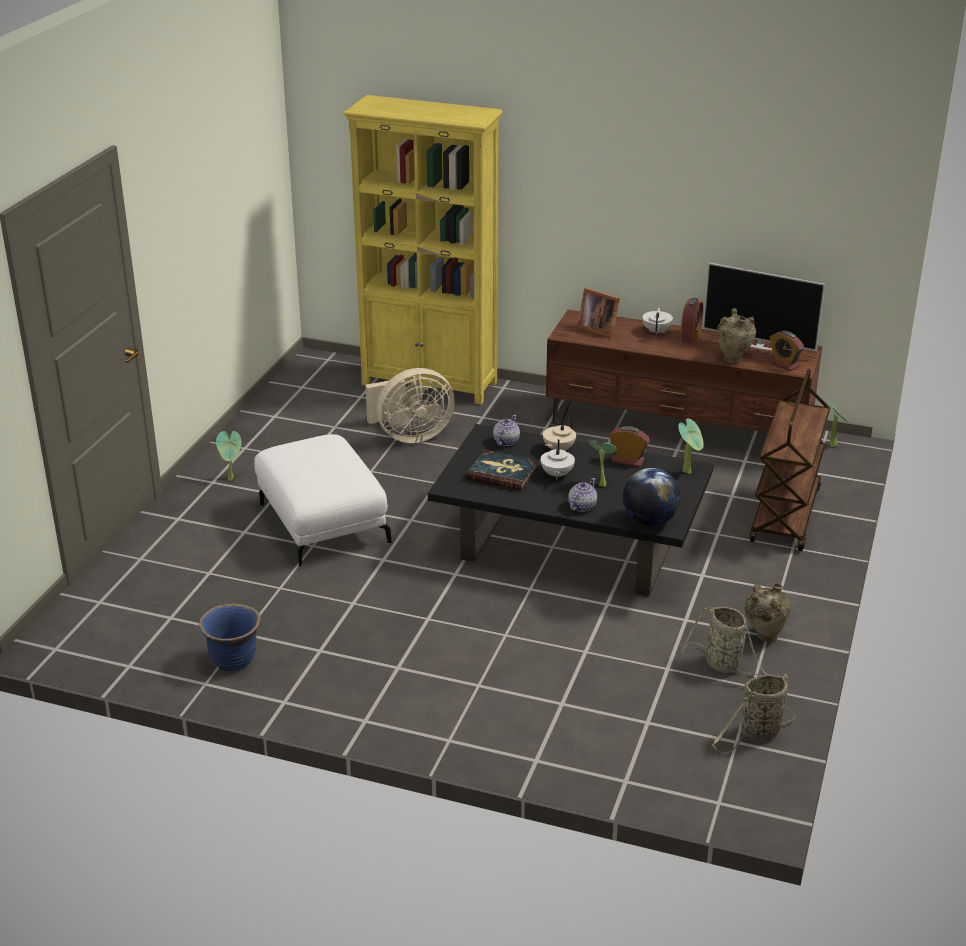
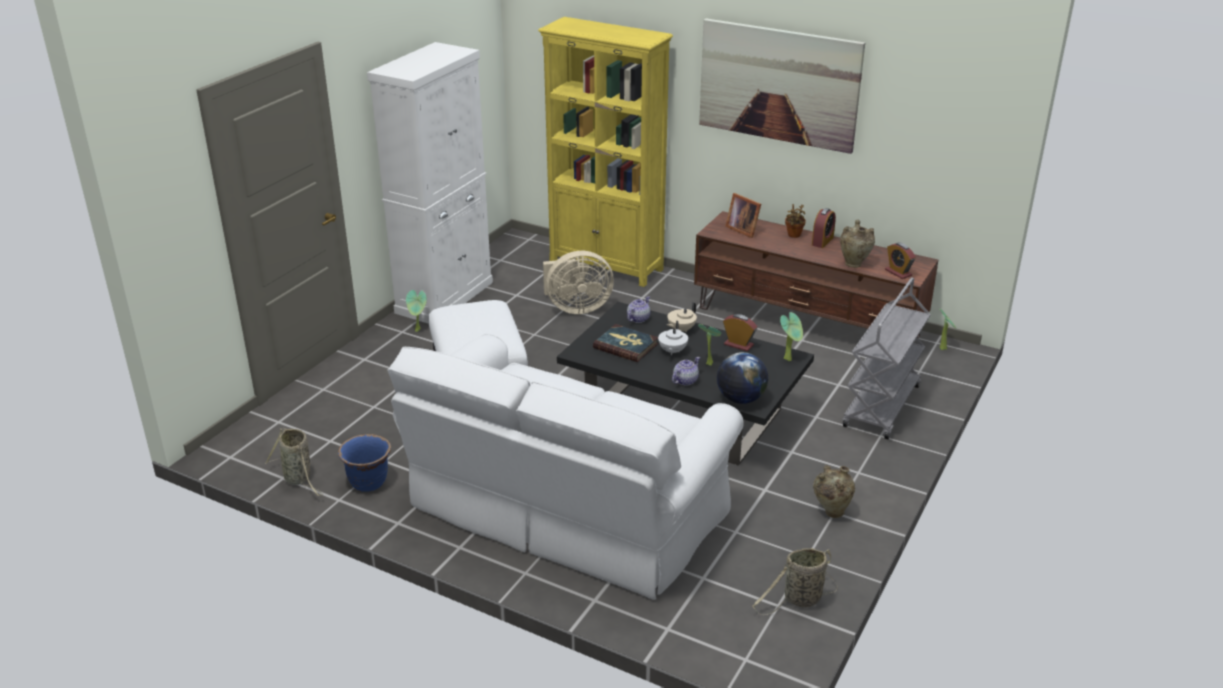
camera: 10 degrees right, 0 degrees up
(250, 437) = (445, 297): none -> white cabinet
(472, 665) = (565, 509): none -> white sofa
(630, 161) = (779, 84): none -> picture
(657, 331) = (794, 235): white teapot -> potted plant
(725, 665) = (788, 535): basket -> basket (299, 479)
(759, 346) = (881, 255): television -> none
(786, 516) = (882, 407): brown cart -> grey cart

